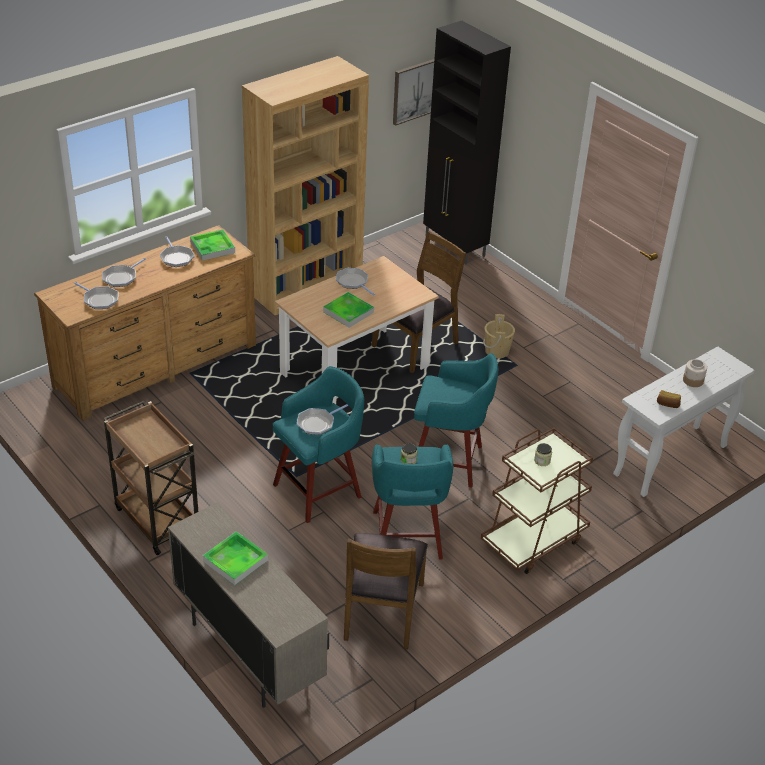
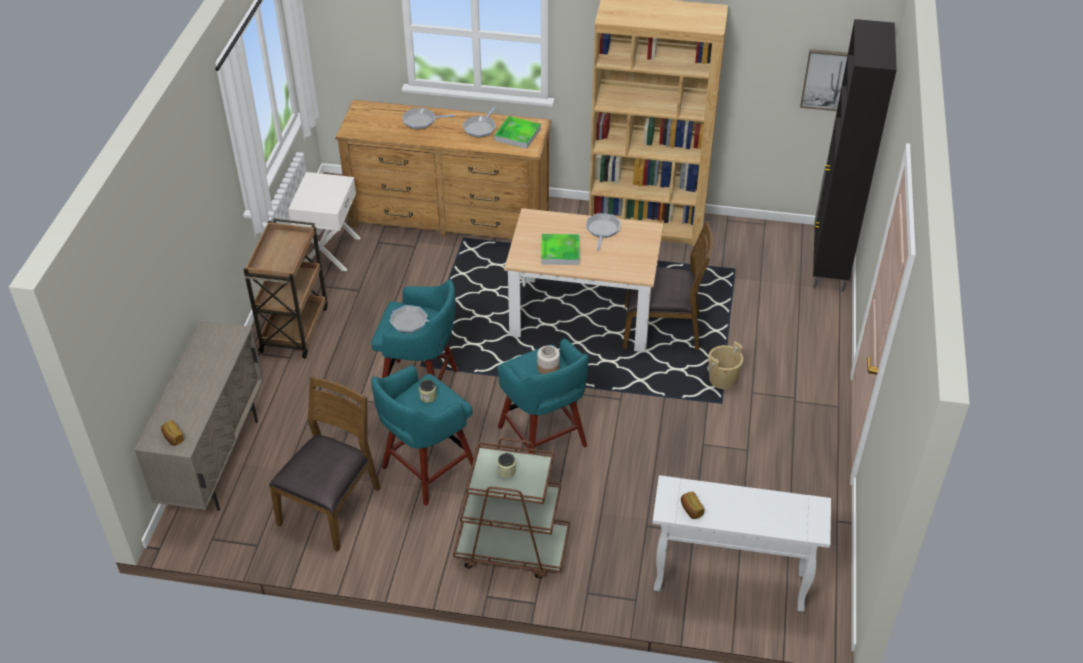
camera: 50 degrees right, 5 degrees up
(95, 448) = (329, 251): none -> white nightstand
(99, 300) = (383, 129): frying pan -> none
(235, 560) = (200, 374): tray -> none
(292, 616) = (173, 438): none -> bread
(382, 611) = (331, 506): brown chair -> brown chair turned 150 degrees clockwise
(693, 381) = (750, 508): jar -> jar (548, 367)

